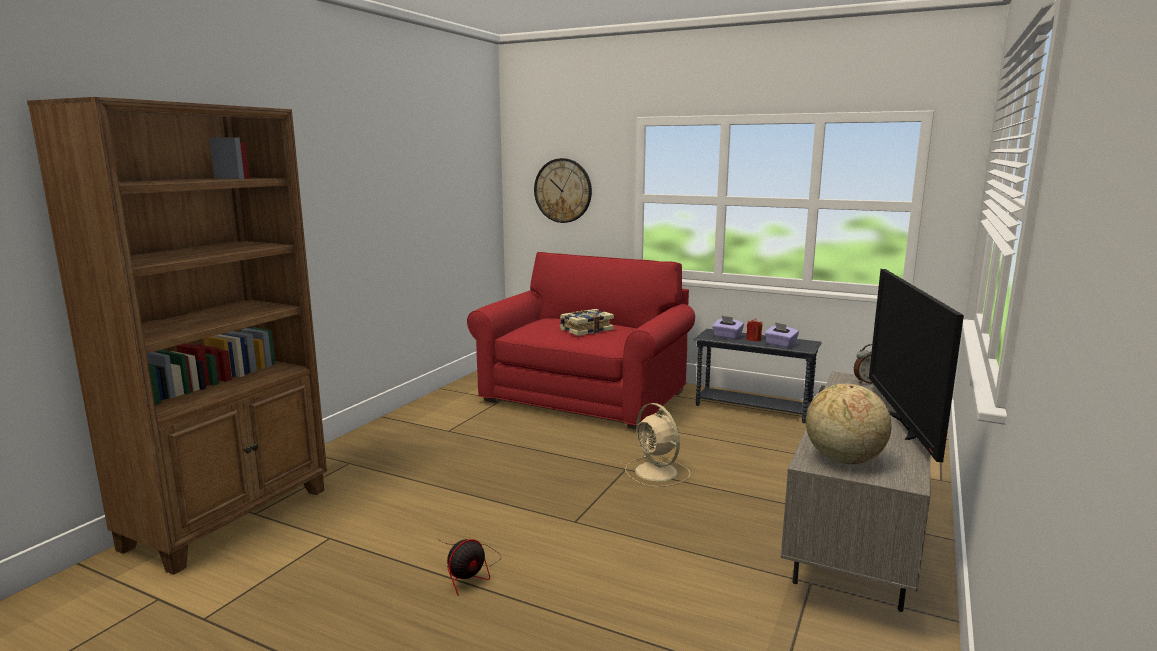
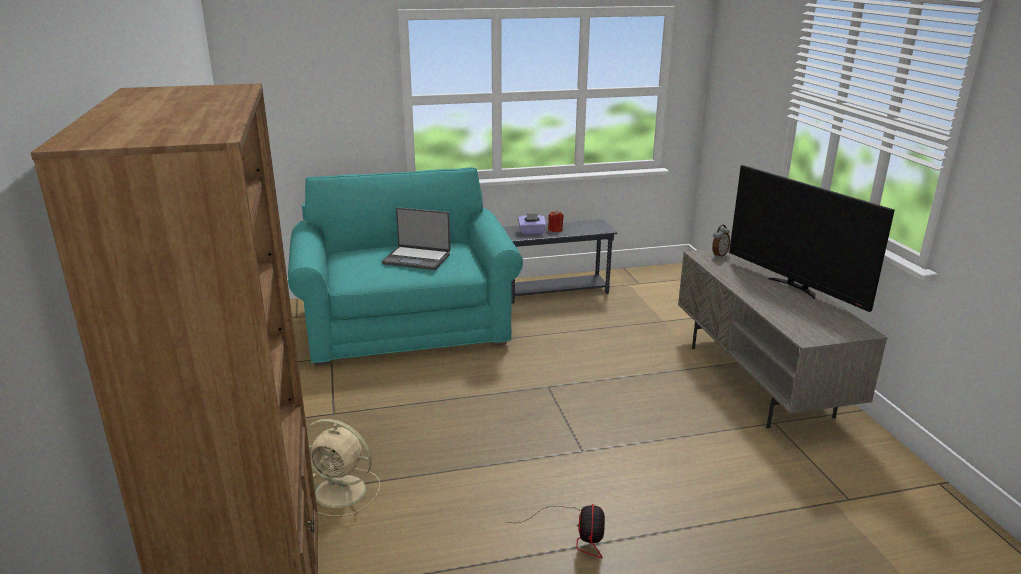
camera: 40 degrees left, 10 degrees up
(563, 190) = (308, 98): wall clock -> none
(585, 397) = (407, 326): red sofa -> turquoise sofa
(586, 330) = (417, 259): book -> laptop
(657, 472) = (574, 379): beige fan -> beige fan (342, 492)
(780, 344) = (582, 230): purple tissue box -> none
(843, 460) = (814, 328): globe -> none

